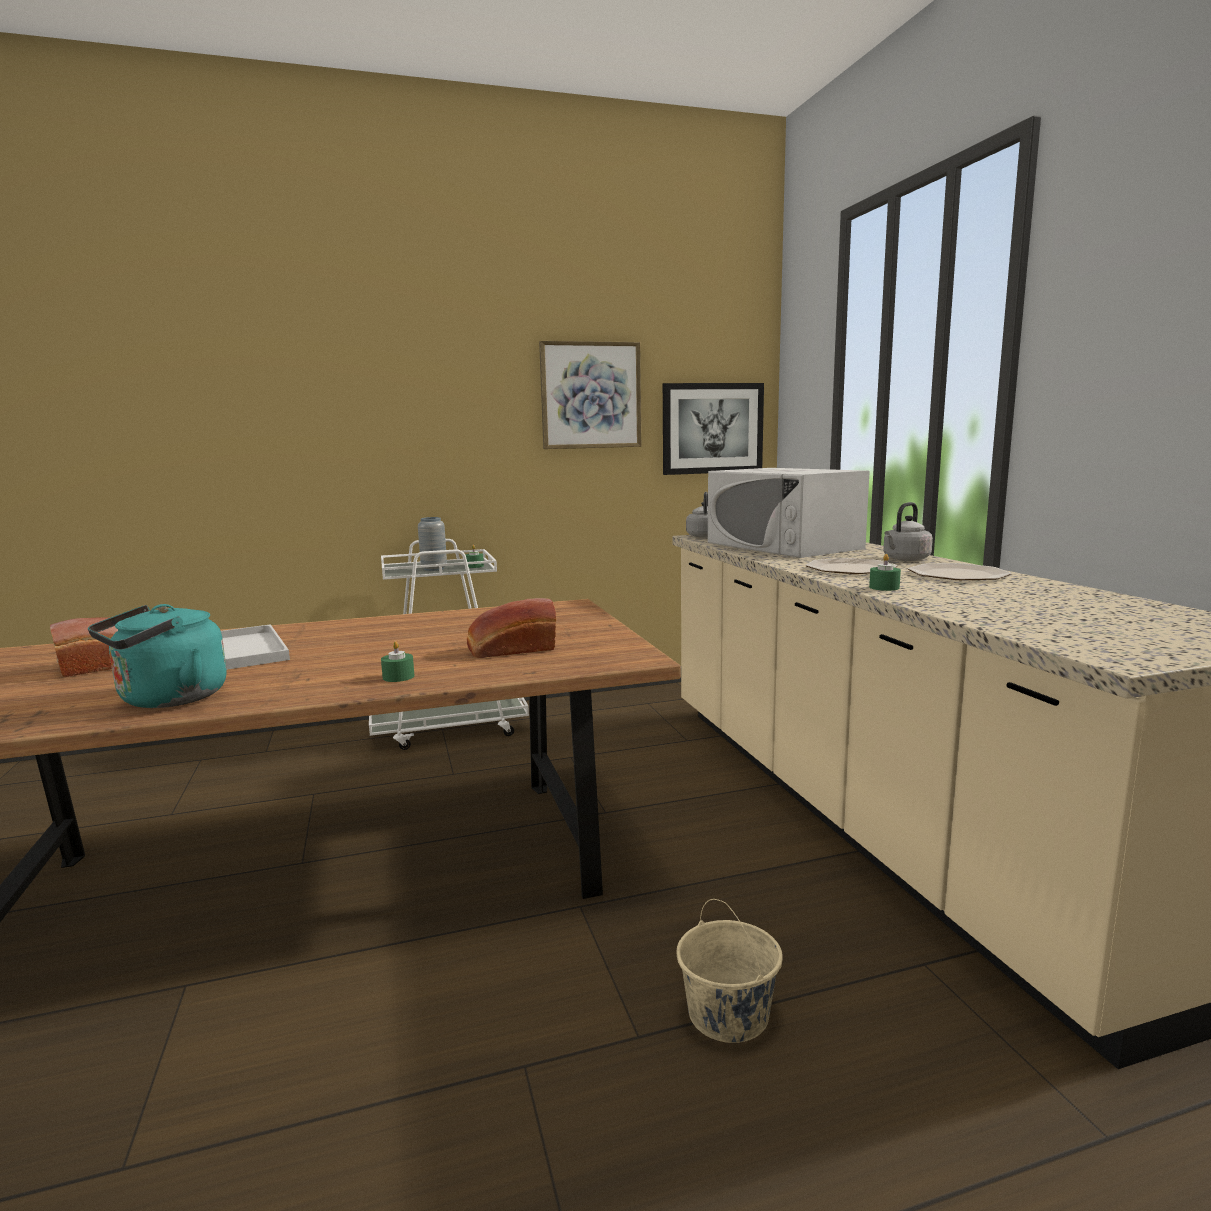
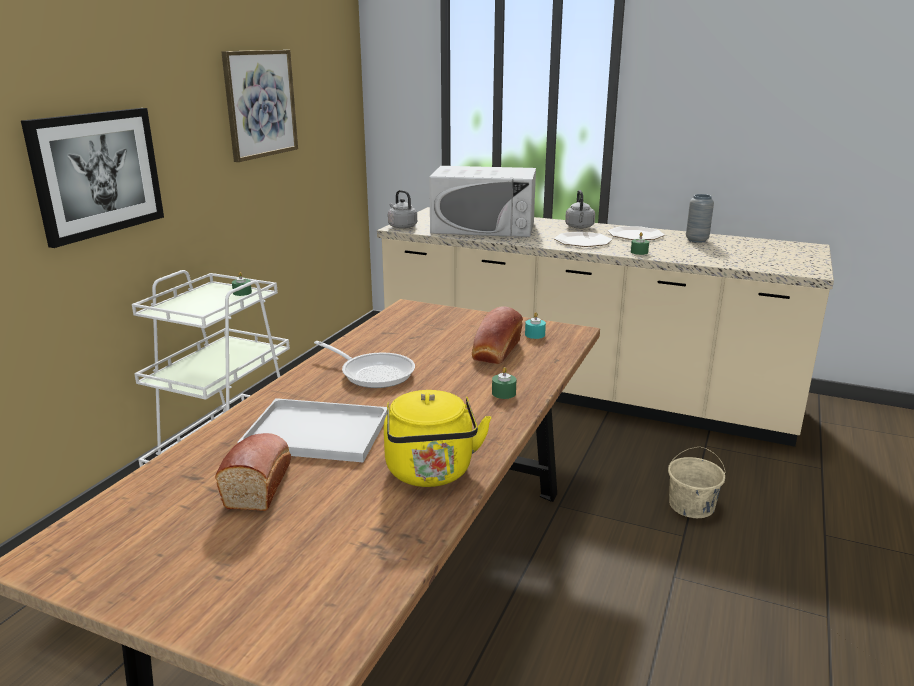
camera: 50 degrees left, 10 degrees up
(167, 700) = (431, 473): turquoise kettle -> yellow kettle
(382, 634) = (373, 373): none -> frying pan
(434, 569) = (215, 305): grey vase -> grey vase (696, 240)
(591, 649) = (535, 334): none -> turquoise candle
(712, 428) = (332, 125): picture -> picture (97, 173)

